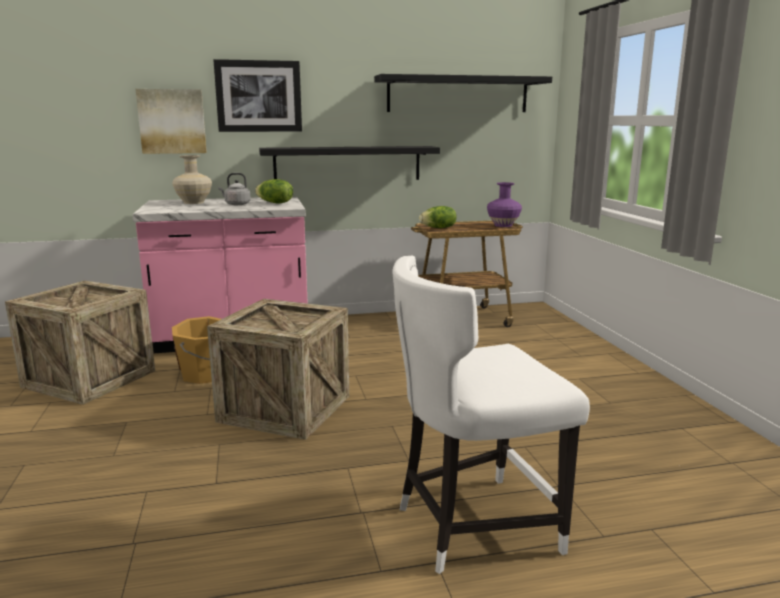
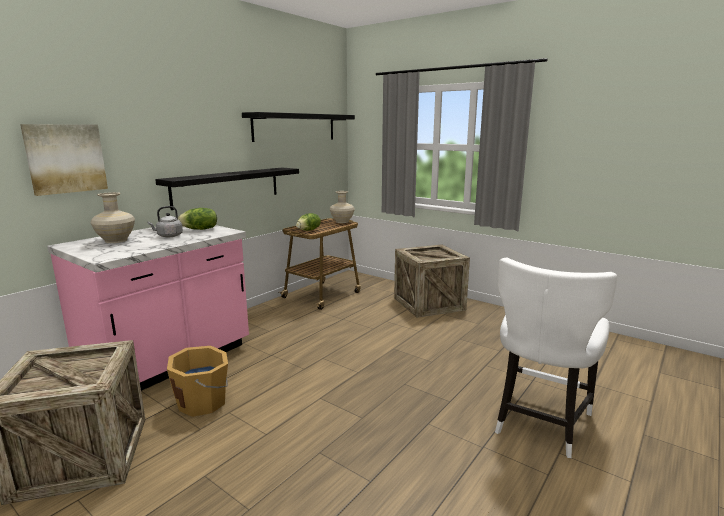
camera: 40 degrees left, 0 degrees up
(258, 96) = (151, 130): picture -> none
(285, 409) = (318, 402): crate -> crate (428, 304)
(503, 225) = (342, 221): purple vase -> beige vase

